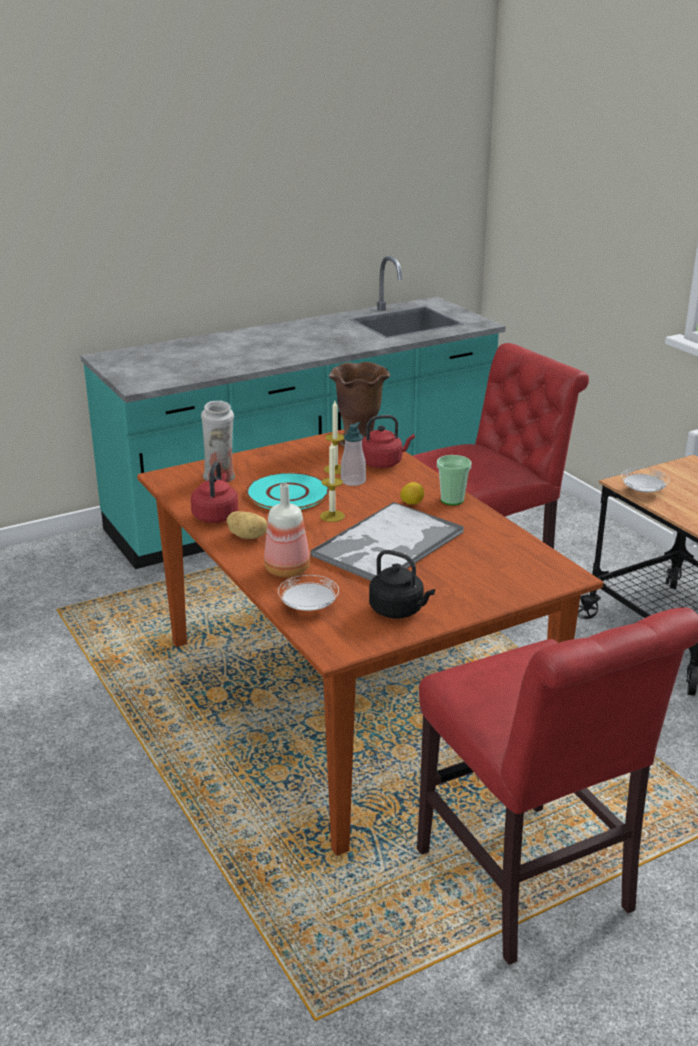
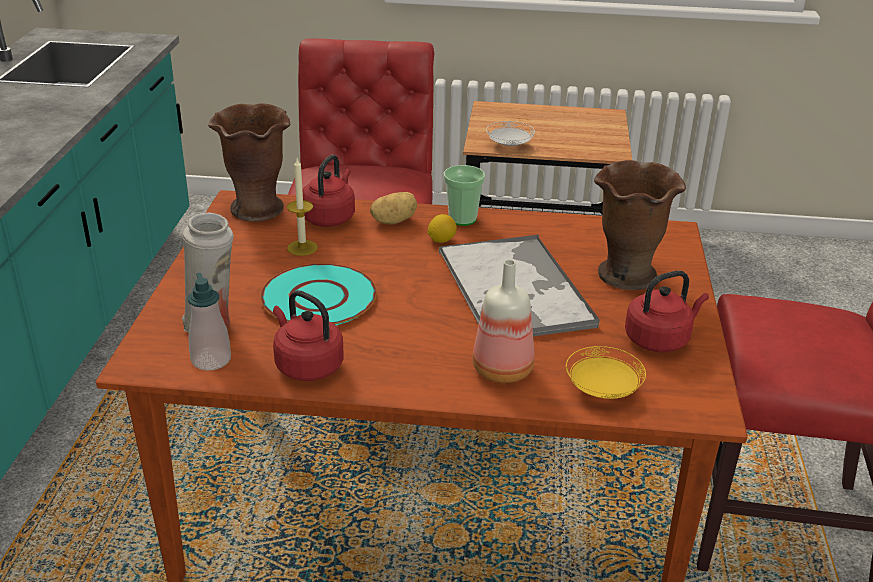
camera: 55 degrees left, 5 degrees up
(248, 536) = (390, 364): potato -> potato (393, 221)
(308, 607) = (603, 390): white plate -> yellow plate
(332, 516) = (410, 293): candle -> none
(353, 481) = (346, 249): soap dispenser -> soap dispenser (211, 360)
(399, 610) = (659, 339): black kettle -> red kettle
(469, 576) = (626, 275): none -> brown vase

